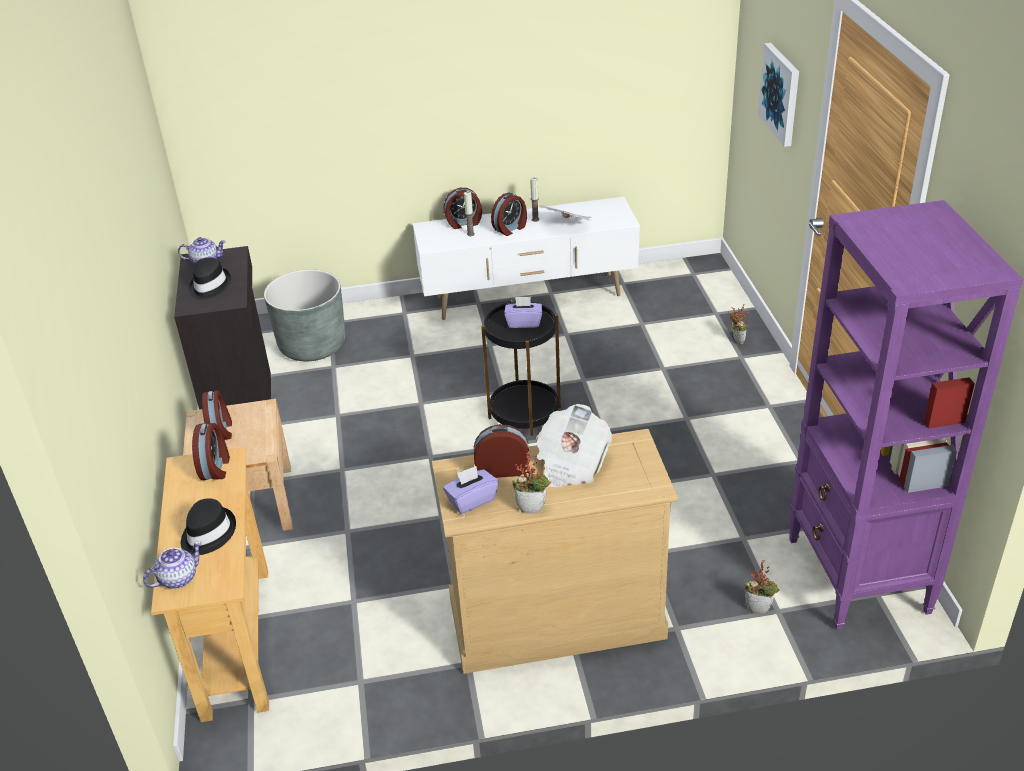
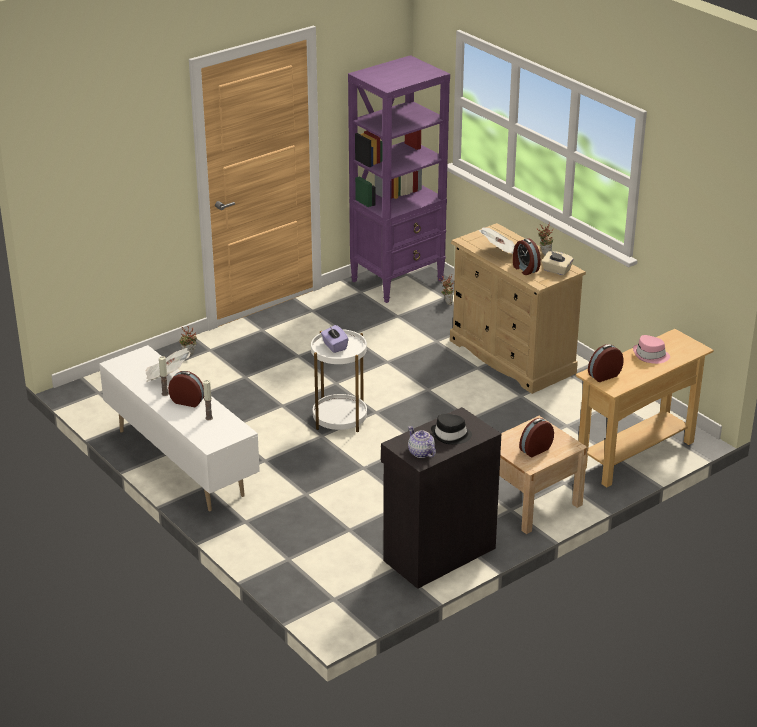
camera: 120 degrees left, 5 degrees down
(178, 578) = (686, 351): teapot -> none
(207, 533) = (650, 356): black hat -> pink hat
(312, 345) = (328, 554): grey planter -> none
(464, 223) = (191, 427): alarm clock -> none
(471, 500) = (556, 270): purple tissue box -> beige tissue box
(524, 412) = (339, 419): black side table -> white side table
(781, 94) = (131, 178): picture -> none

